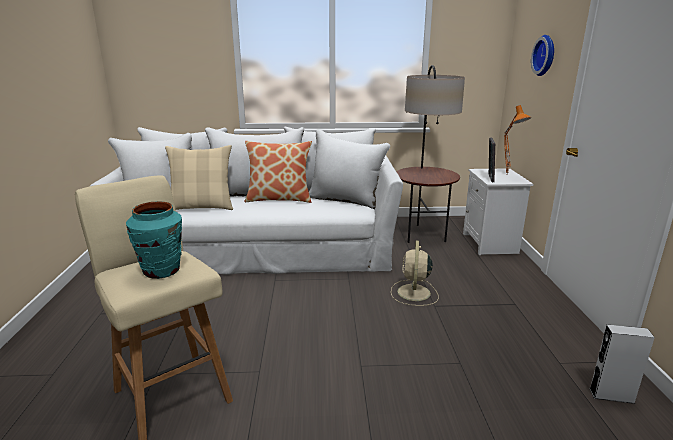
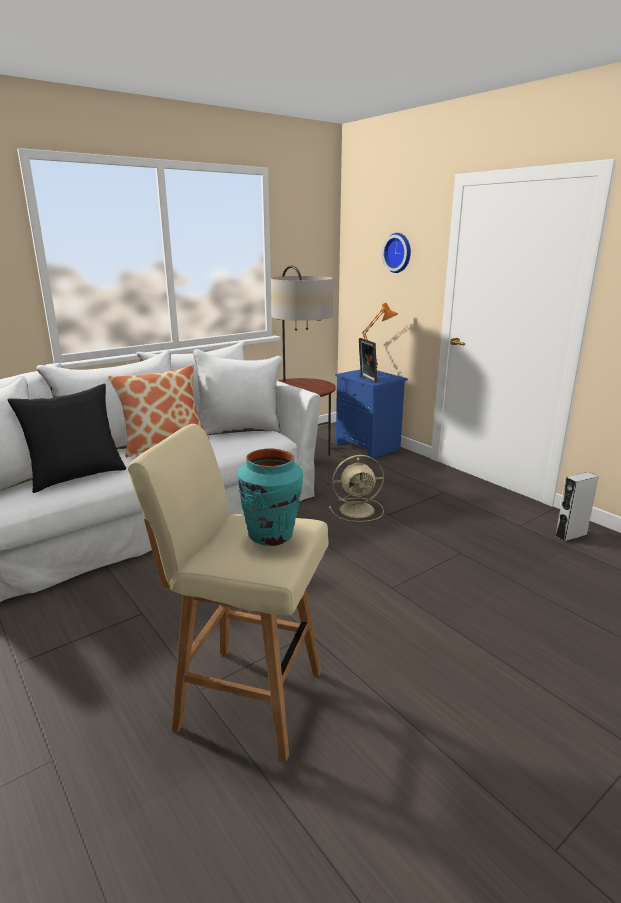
camera: 35 degrees left, 0 degrees up
(202, 207) = (77, 476): beige pillow -> black pillow
(413, 293) = (358, 509): beige fan -> beige fan turned 75 degrees counterclockwise
(491, 244) = (369, 447): white nightstand -> blue nightstand

